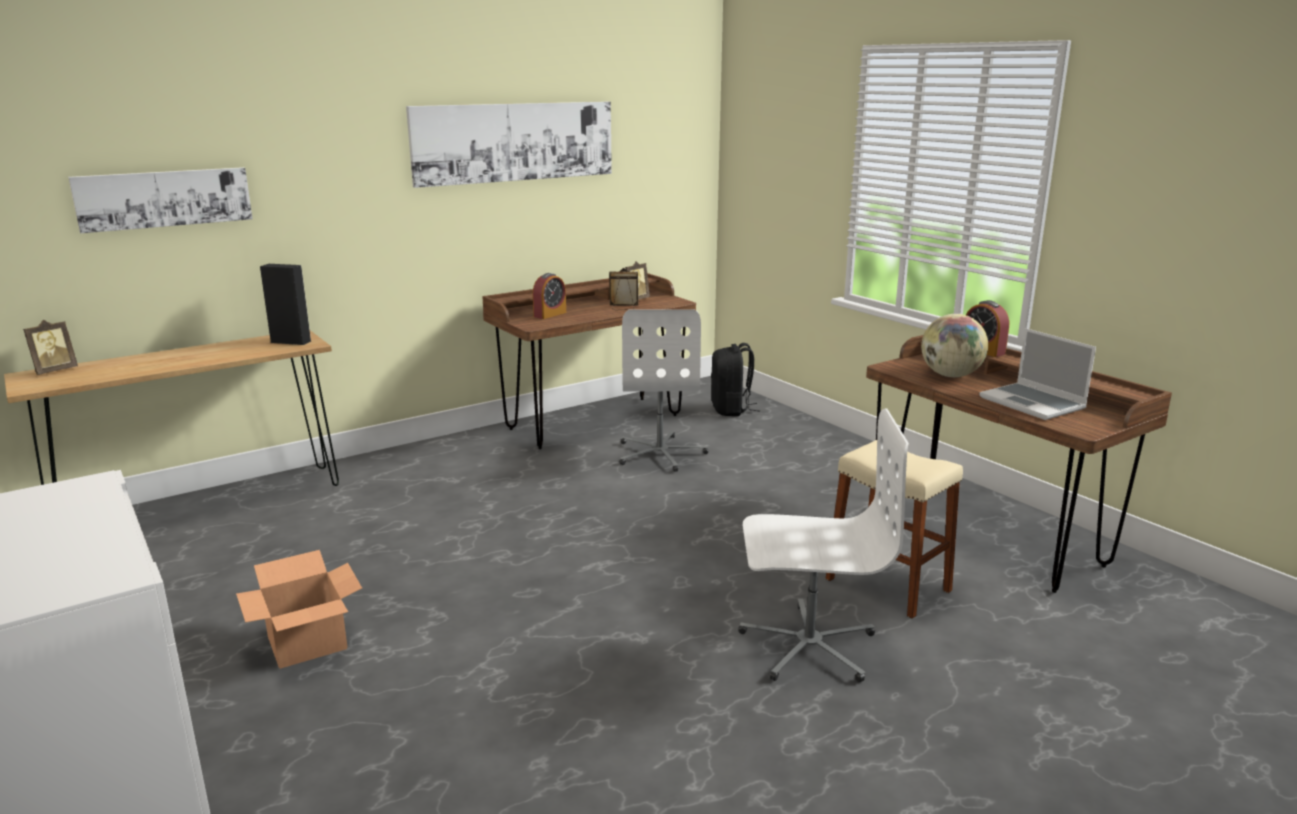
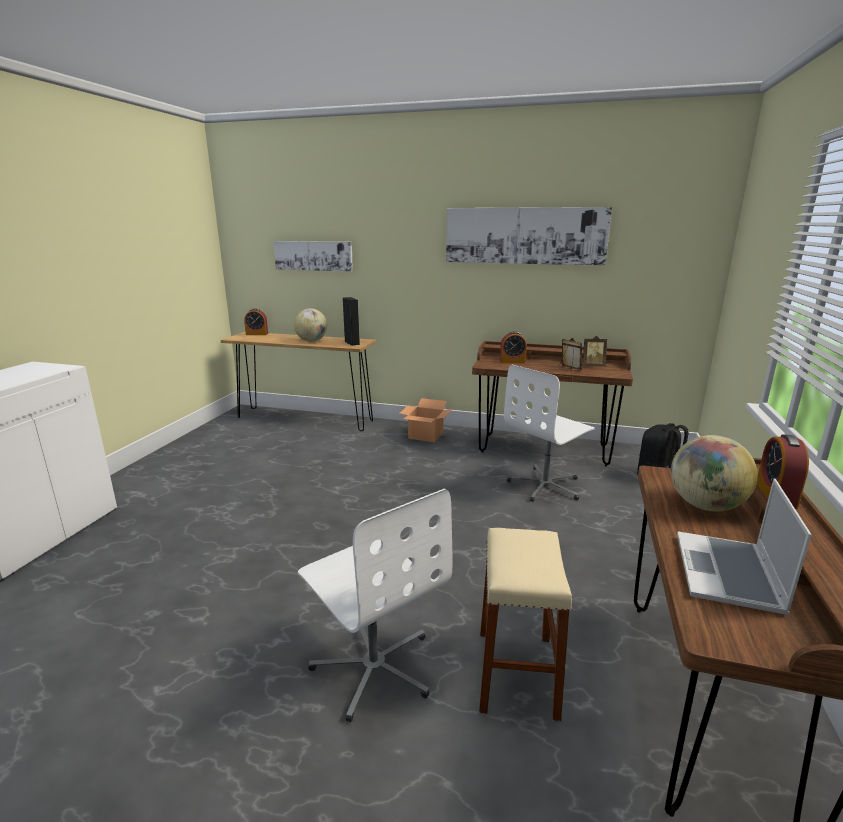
camera: 50 degrees right, 0 degrees up
(54, 371) = (257, 334): picture frame -> alarm clock
(210, 355) = (312, 341): none -> globe
(308, 642) = (216, 495): cardboard box -> cardboard box (426, 435)

